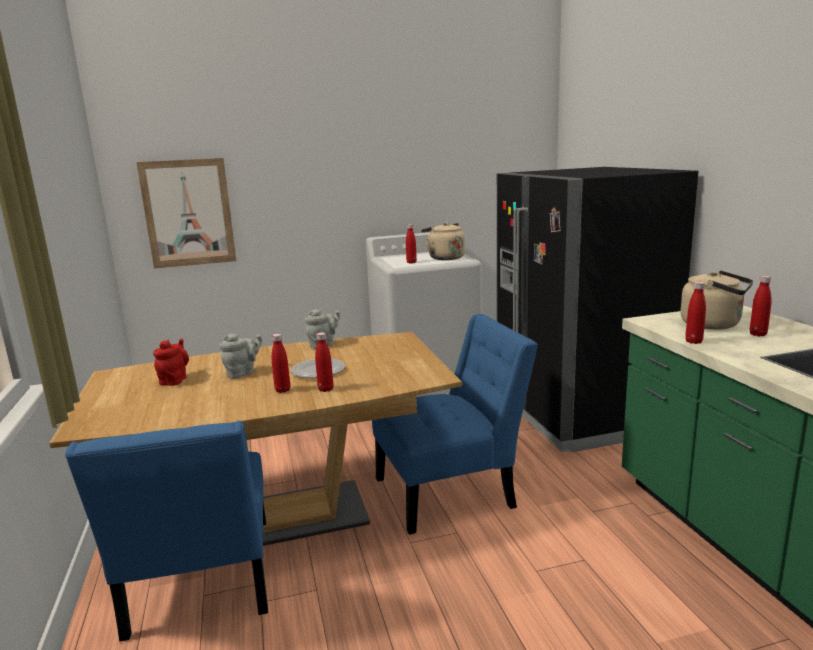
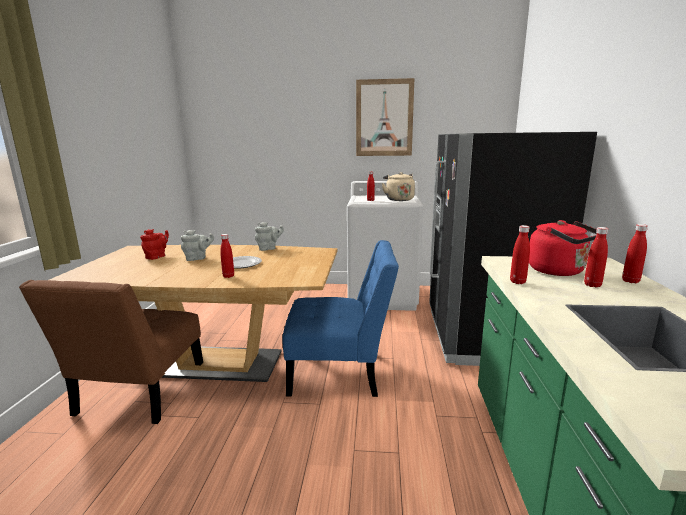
camera: 20 degrees right, 0 degrees up
(188, 213) = (234, 155): picture -> picture (384, 118)
(200, 587) = (138, 395): blue chair -> brown chair
(282, 390) = (203, 272): red bottle -> red bottle (630, 281)
(714, 325) = (559, 271): beige kettle -> red kettle

